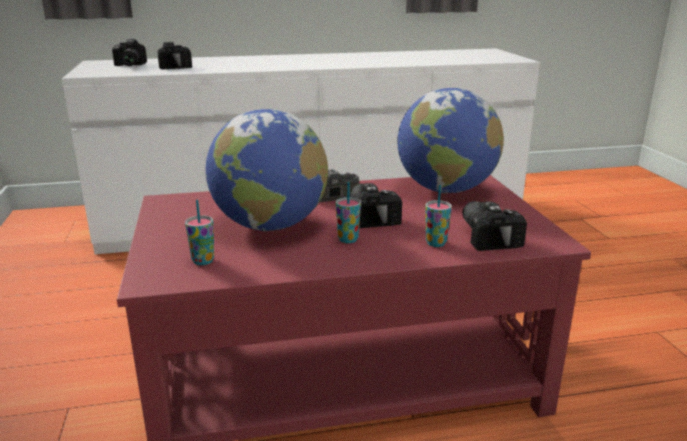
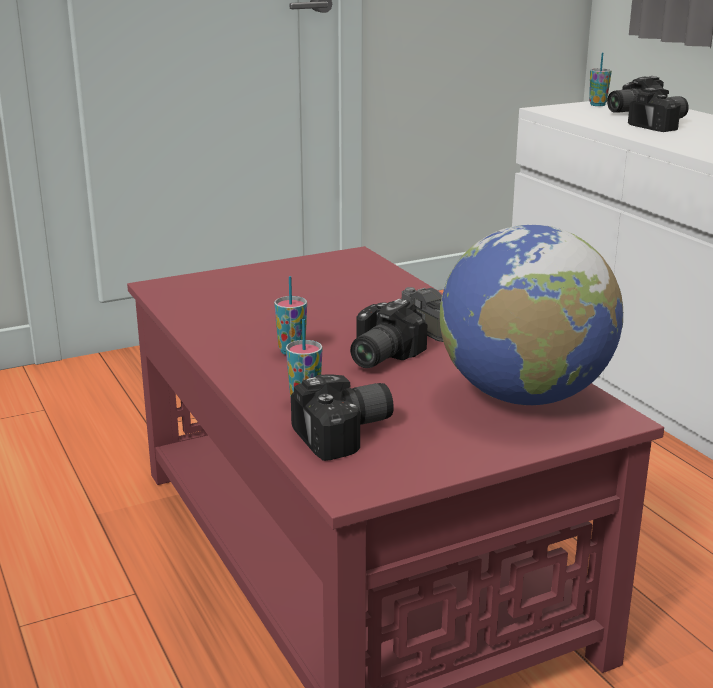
camera: 75 degrees right, 0 degrees up
(203, 261) = (208, 297): cup -> cup (597, 105)
(270, 226) = (311, 310): globe -> none
(372, 216) = (377, 356): camera -> camera turned 150 degrees clockwise

